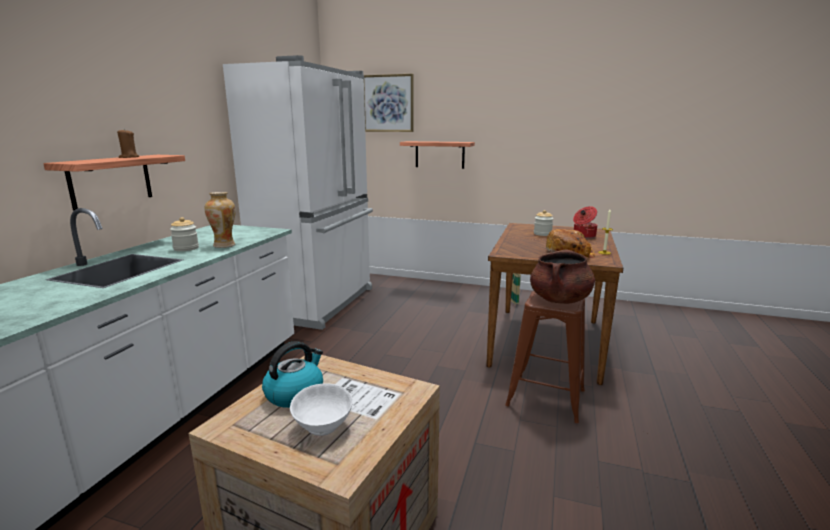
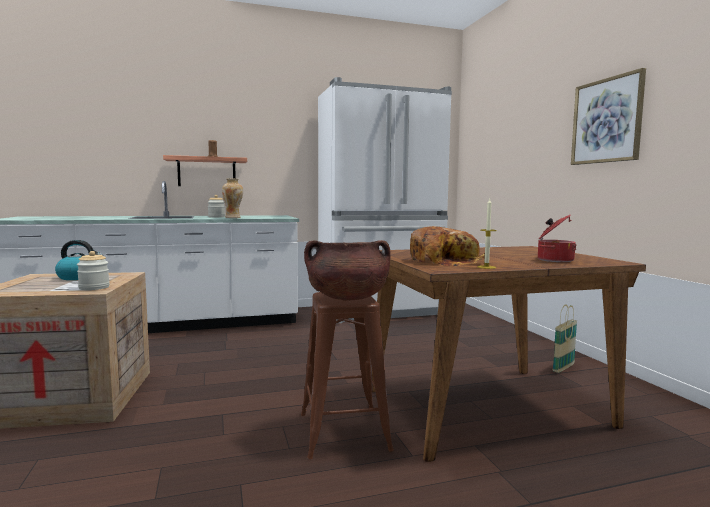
camera: 55 degrees right, 10 degrees down
(322, 427) = (36, 285): white bowl -> none
(388, 103) = (498, 118): picture -> picture (606, 121)
(439, 154) = (534, 170): shelf -> none
(542, 234) = (512, 252): jar -> jar (94, 287)

